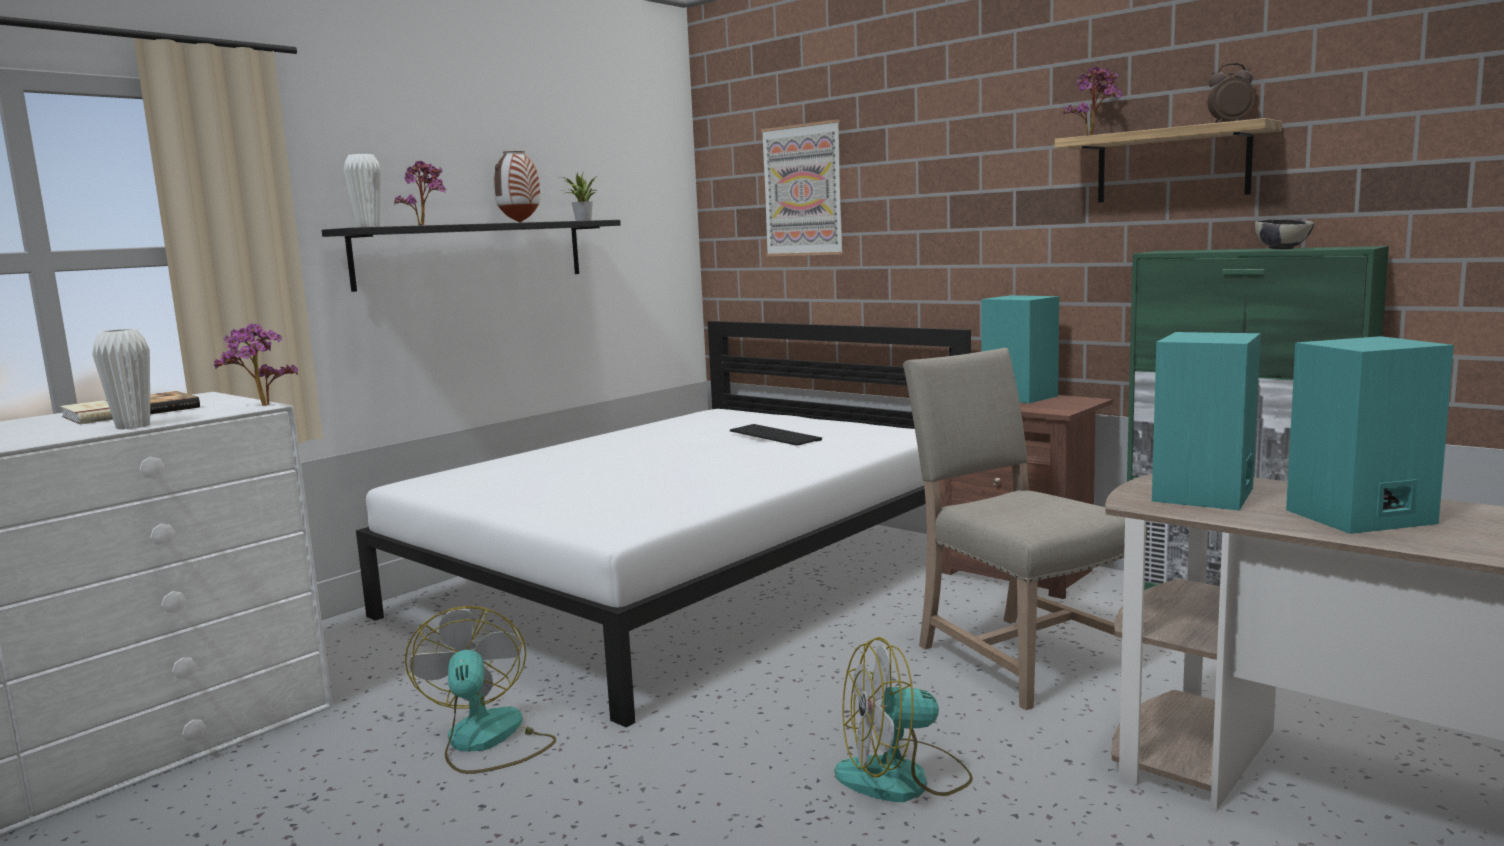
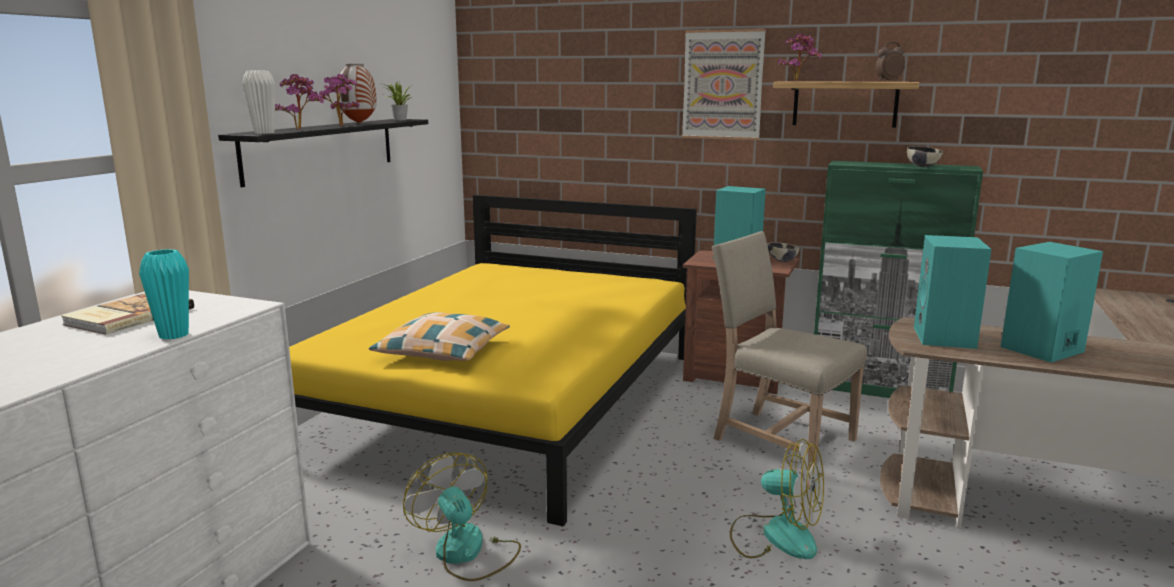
camera: 20 degrees left, 5 degrees up
(133, 426) = (174, 335): white vase -> turquoise vase
(261, 407) = (258, 306): potted plant -> potted plant (340, 126)
(550, 493) = (443, 351): none -> pillow
(689, 579) = (512, 401): white bed -> yellow bed
(776, 435) = (564, 288): keyboard -> none
(803, 190) = (558, 98): picture -> picture (722, 85)
(903, 778) = (775, 535): fan -> fan turned 120 degrees counterclockwise
(1081, 401) = (782, 261): none -> bowl

